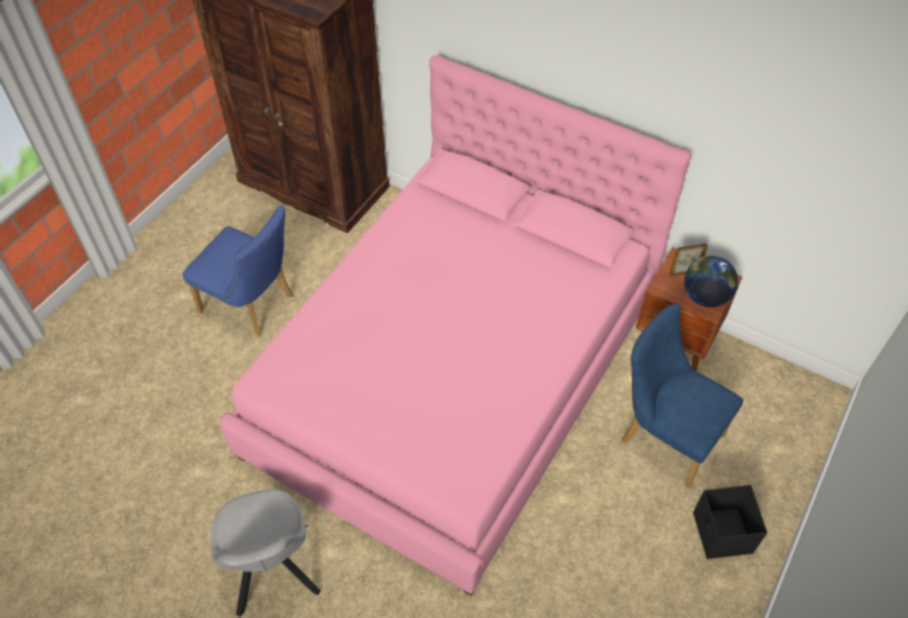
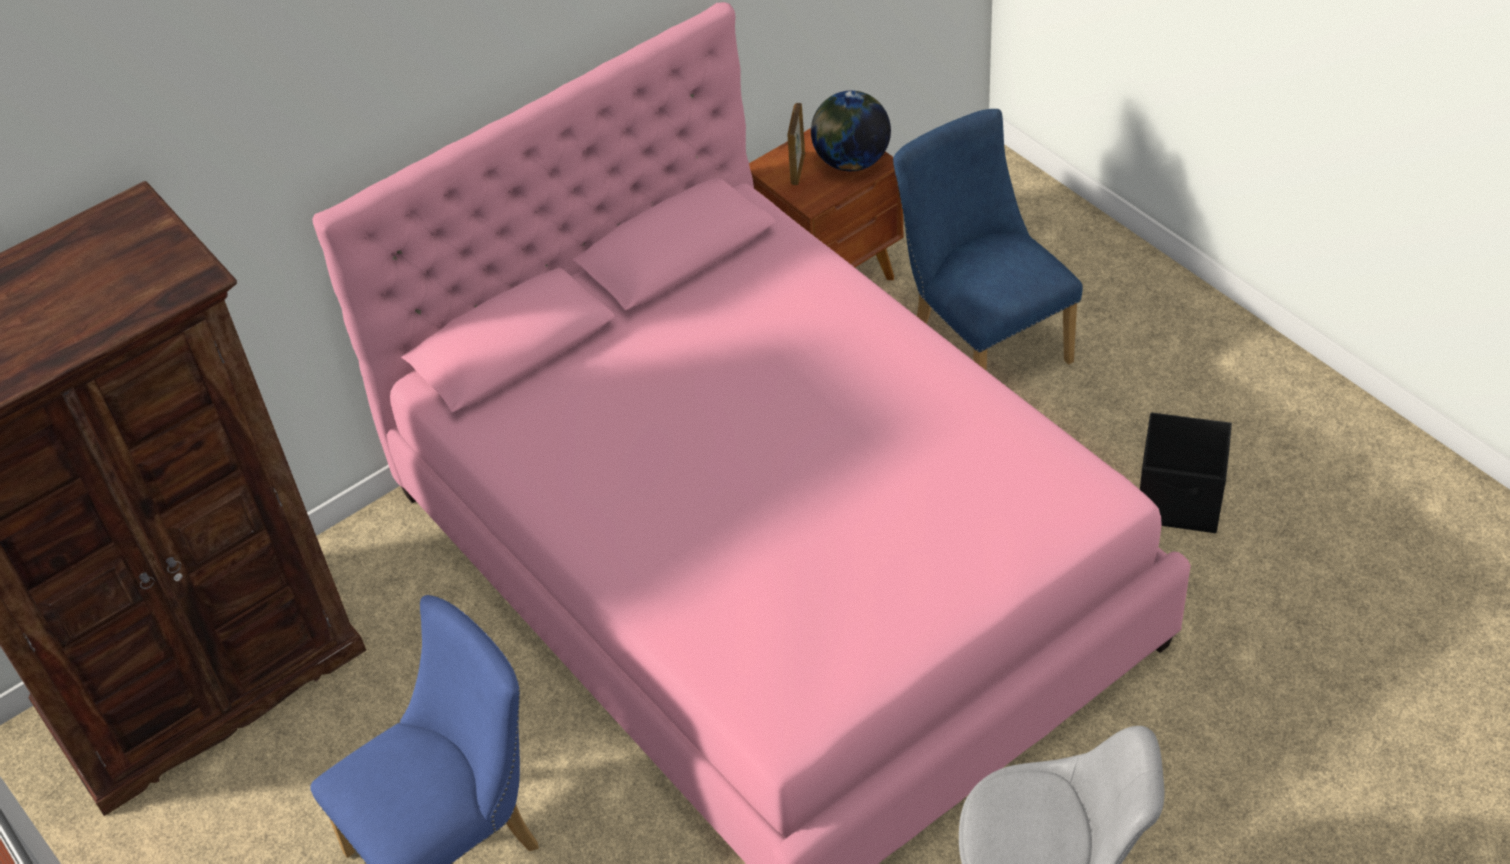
camera: 65 degrees left, 5 degrees down
(665, 435) = (982, 343): blue chair -> blue chair turned 90 degrees clockwise
(722, 534) = (1157, 335): black storage box -> black storage box (1180, 501)

